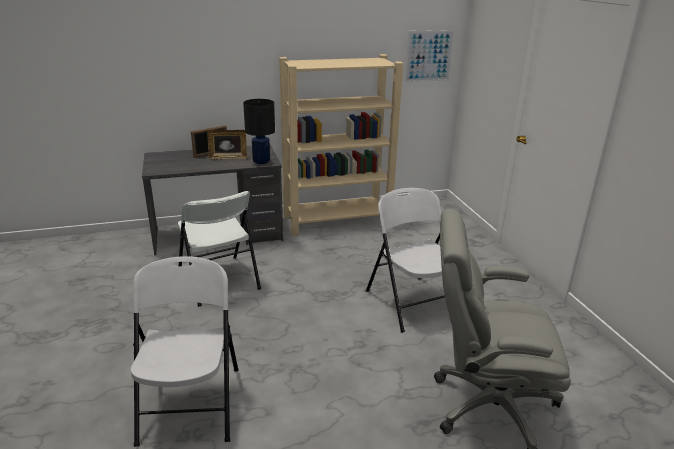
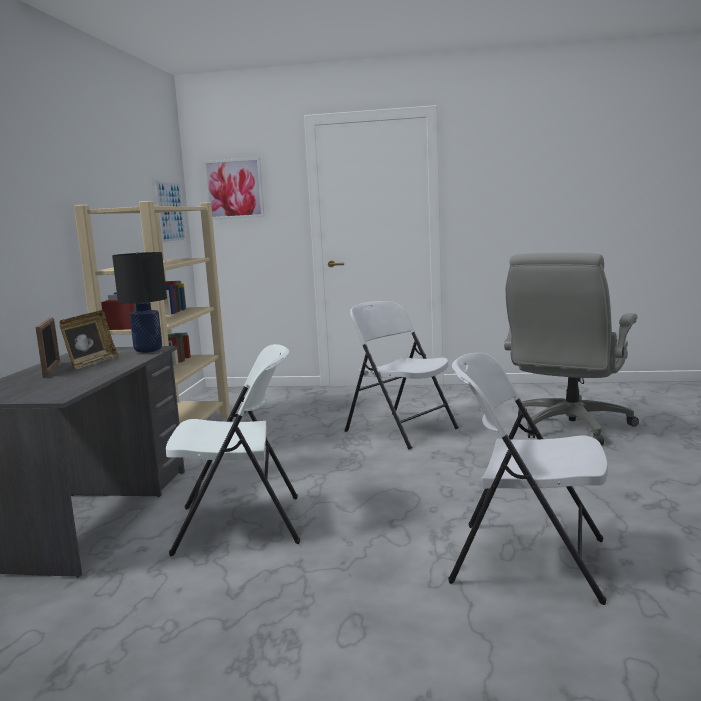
camera: 65 degrees left, 15 degrees down
(412, 303) = (401, 429): white chair -> white chair turned 45 degrees clockwise
(487, 44) = (234, 189): none -> picture

